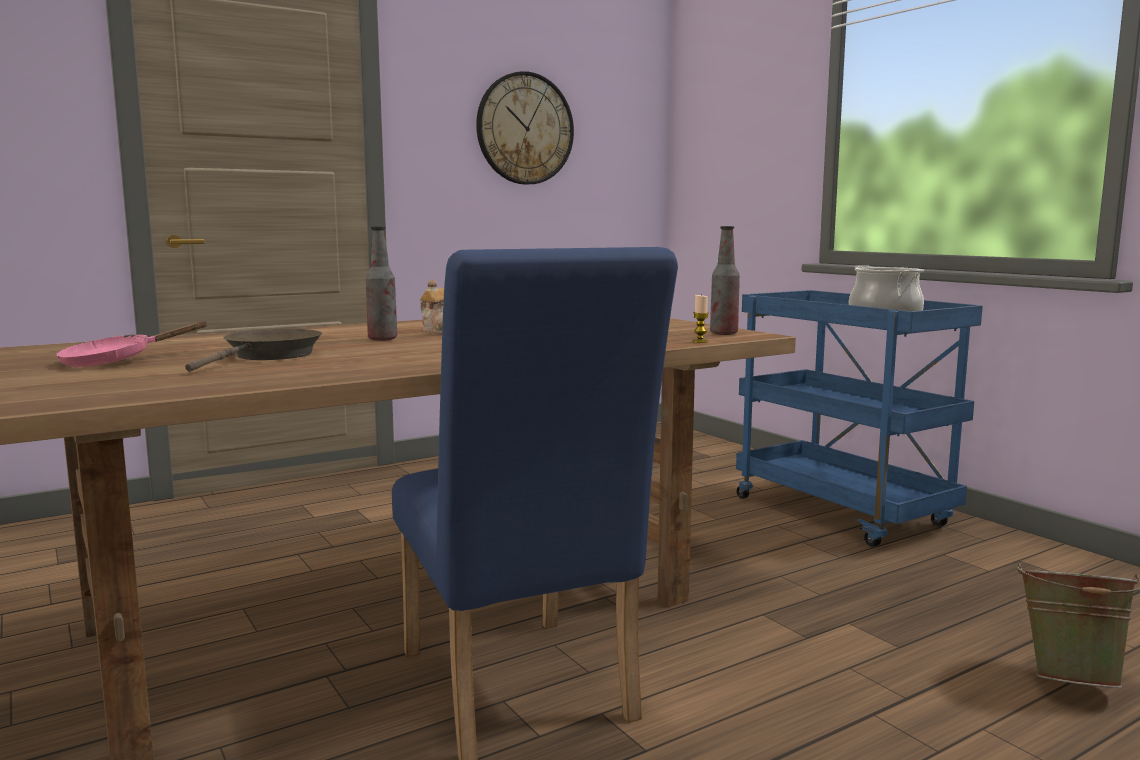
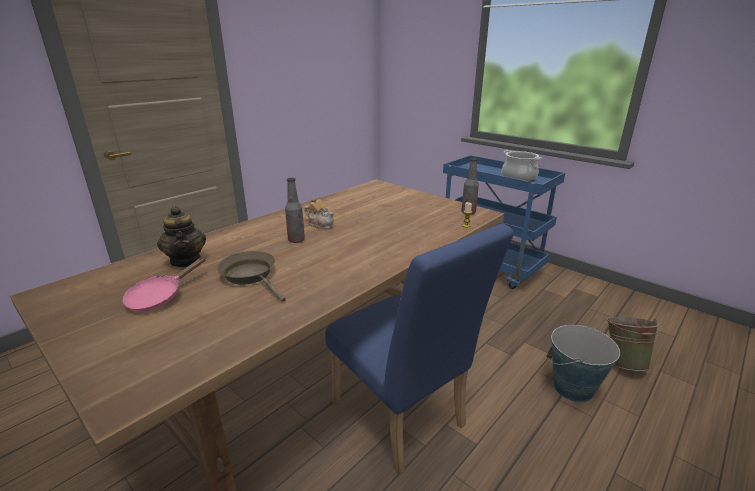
camera: 15 degrees left, 15 degrees up
(194, 344) = (187, 261): none -> teapot
(269, 356) = (251, 276): brown frying pan -> brown frying pan turned 45 degrees counterclockwise
(525, 129) = (305, 58): wall clock -> none
(917, 702) = (572, 388): none -> bucket

